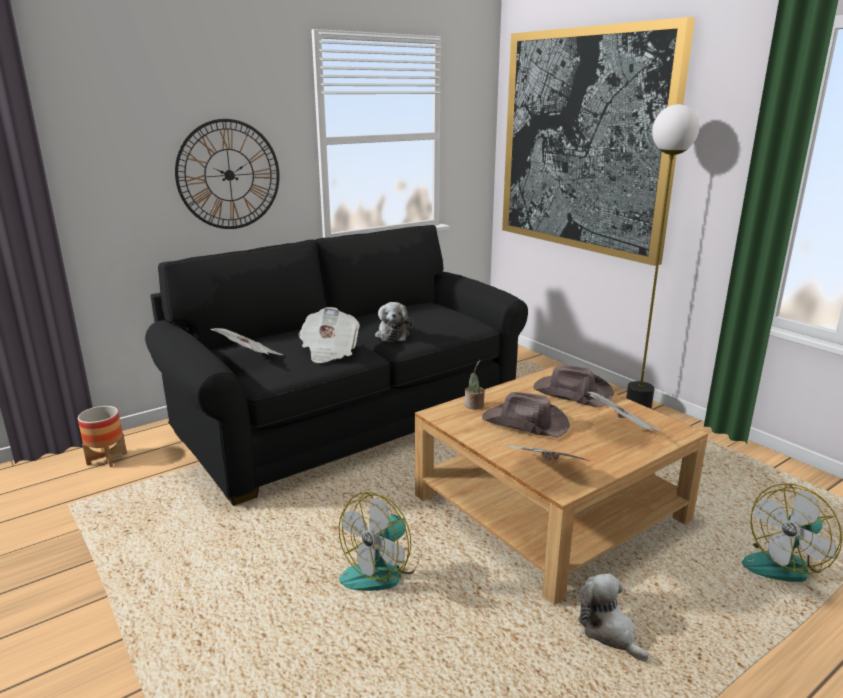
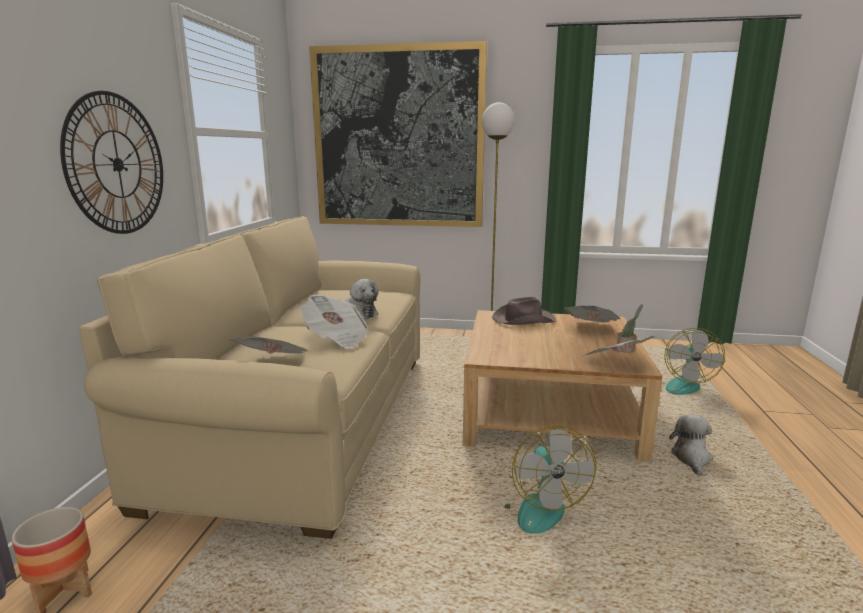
camera: 45 degrees left, 5 degrees down
(349, 420) = (308, 420): black sofa -> beige sofa
(474, 406) = (490, 345): potted plant -> potted plant (626, 349)
(526, 423) = (542, 344): brown hat -> none
(609, 632) = (691, 458): plush toy -> plush toy turned 90 degrees clockwise

